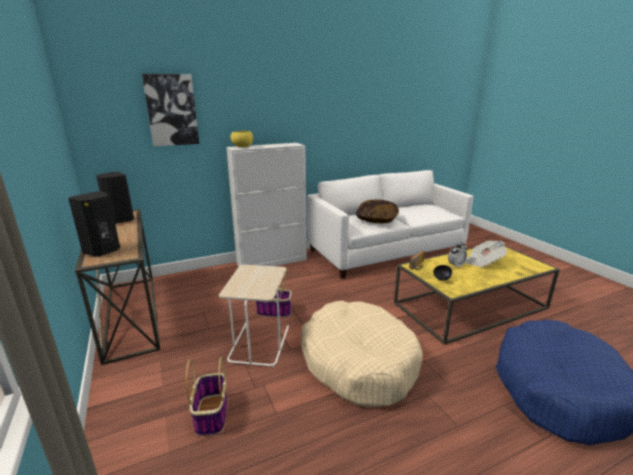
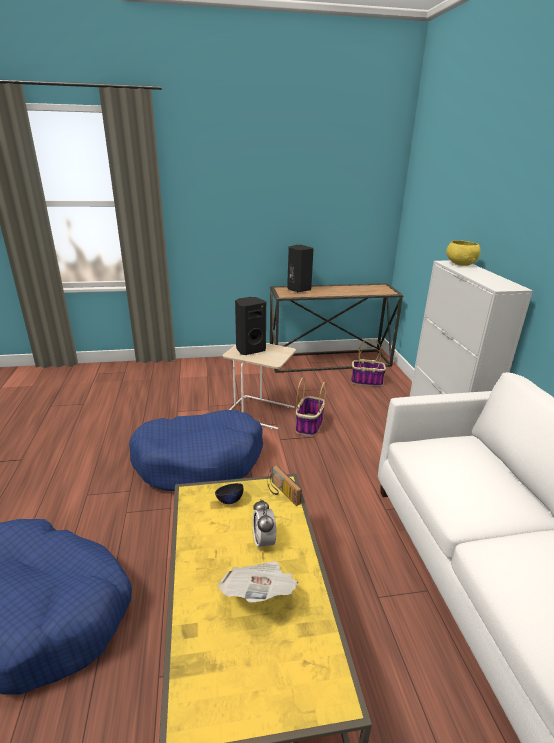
camera: 105 degrees right, 5 degrees up
(119, 220) = (368, 290): black speaker -> black speaker (250, 350)
(171, 110) = (448, 201): picture -> none
(211, 414) = (196, 389): basket -> basket (367, 381)
(358, 362) = (200, 460): beige dog bed -> blue dog bed
(377, 219) = (469, 483): pillow -> none

